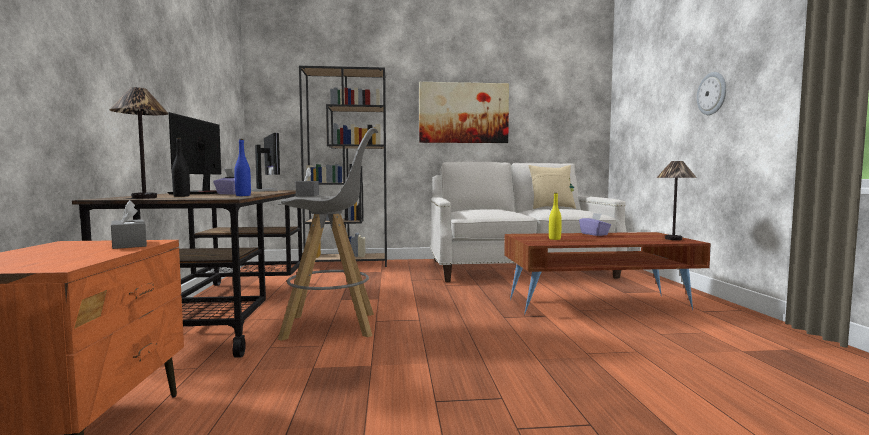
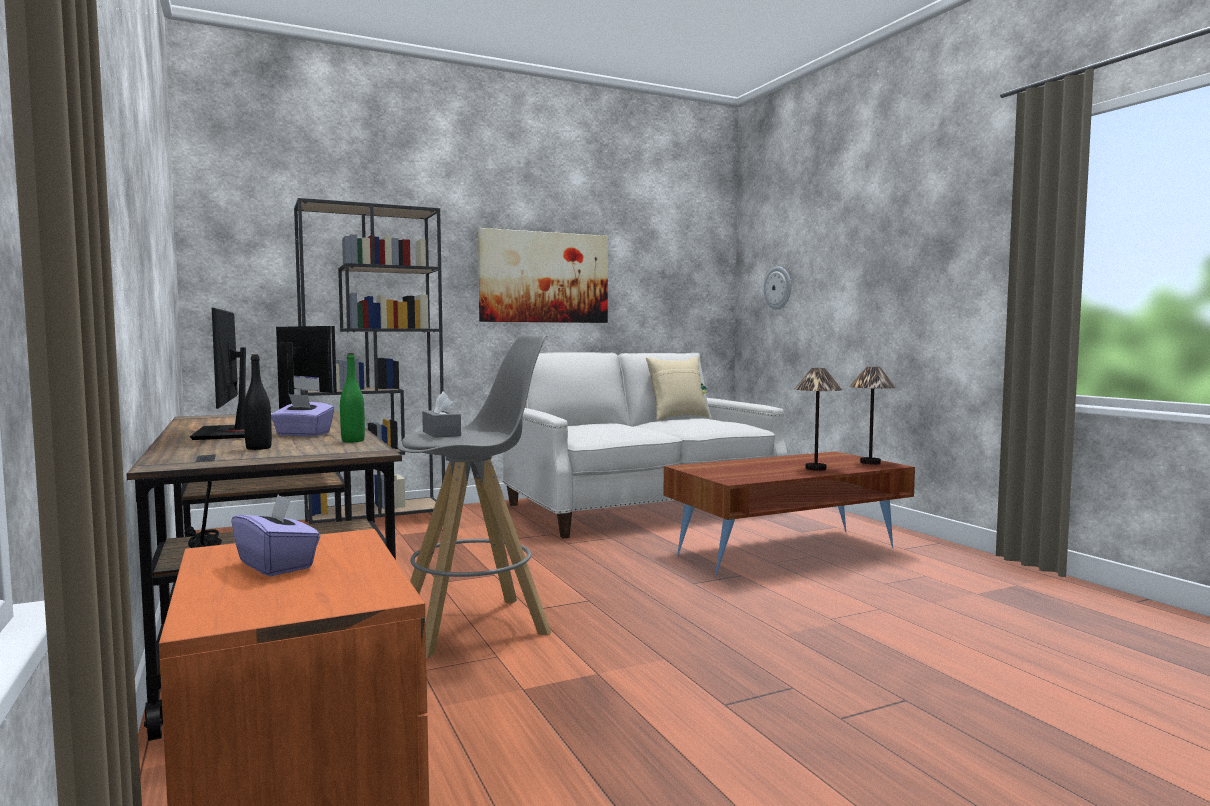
camera: 20 degrees left, 0 degrees up
(129, 244) = (335, 545): grey tissue box -> none
(144, 198) = (235, 459): table lamp -> table lamp (816, 468)
(243, 195) = (353, 441): blue bottle -> green bottle
(554, 239) = (741, 471): yellow bottle -> none
(594, 234) = (774, 460): purple tissue box -> purple tissue box (277, 565)
(712, 93) = (890, 277): wall clock -> wall clock (778, 288)

